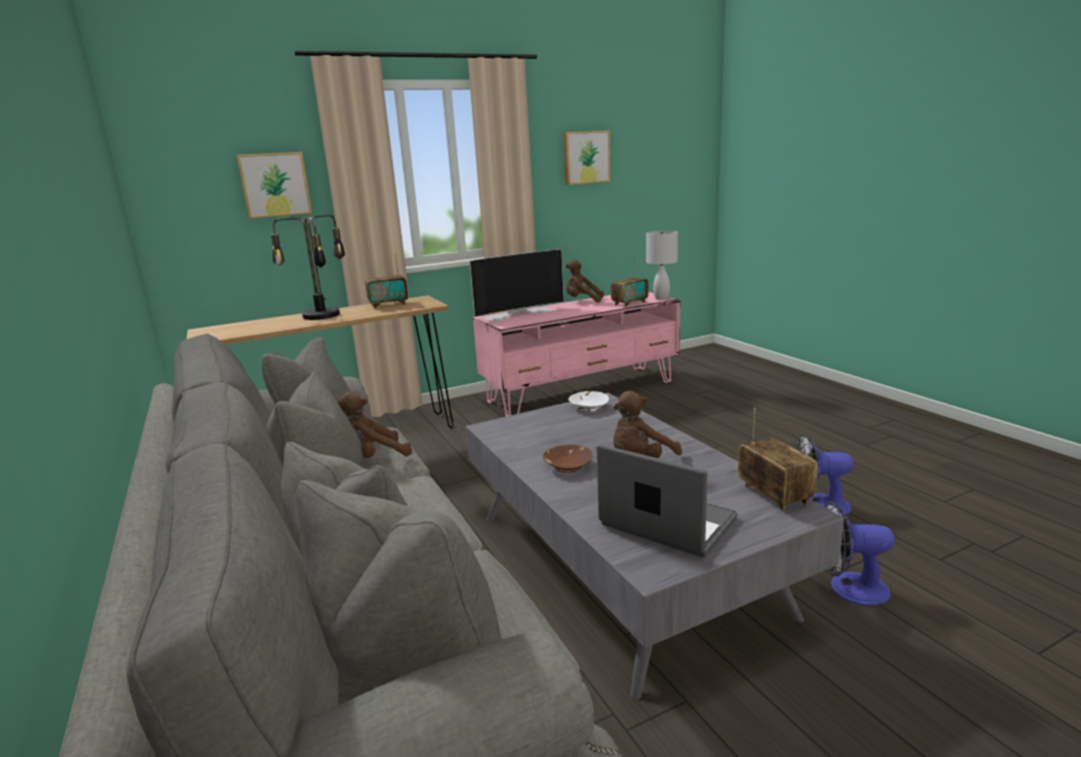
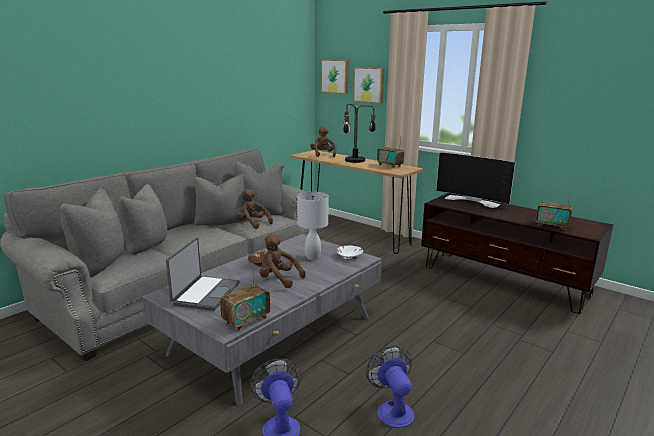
camera: 65 degrees right, 0 degrees up
(582, 301) = (536, 211): brown plush toy -> brown plush toy (323, 155)
(582, 391) = (504, 280): pink tv stand -> brown tv stand
(586, 157) = (592, 90): picture -> picture (335, 76)
(661, 298) = (593, 234): white table lamp -> white table lamp (313, 257)

